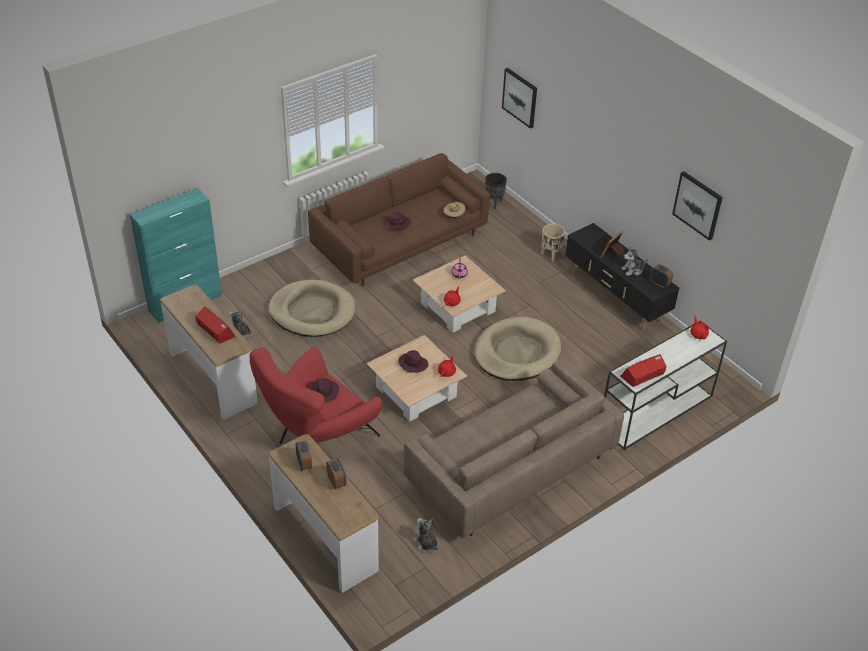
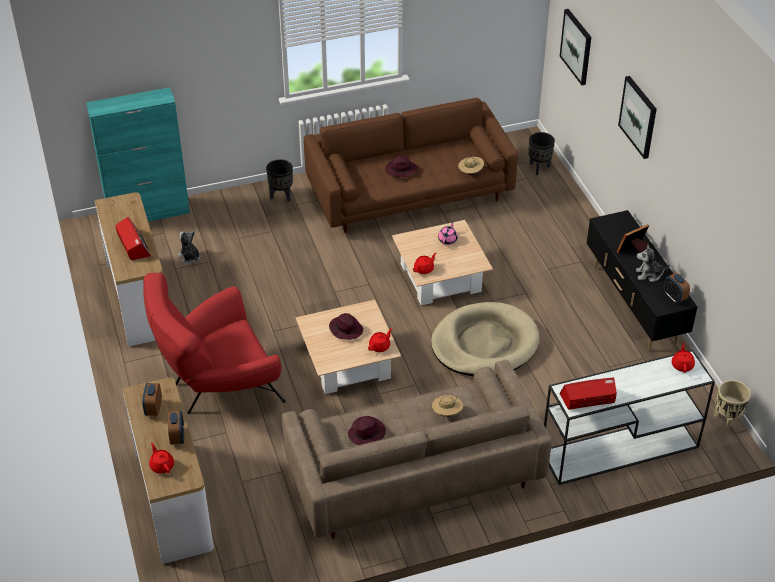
camera: 20 degrees right, 0 degrees up
(294, 265) = (281, 196): none -> black planter
(312, 312) = (276, 250): beige dog bed -> none
(324, 392) = (228, 338): purple hat -> purple hat (366, 433)
(335, 508) = (162, 465): none -> red teapot
(426, 544) = (278, 534): plush toy -> none
(528, 413) = (447, 413): none -> beige hat
(551, 255) = (578, 240): beige planter -> beige planter (726, 421)
(698, 205) = (721, 207): picture -> picture (638, 116)

